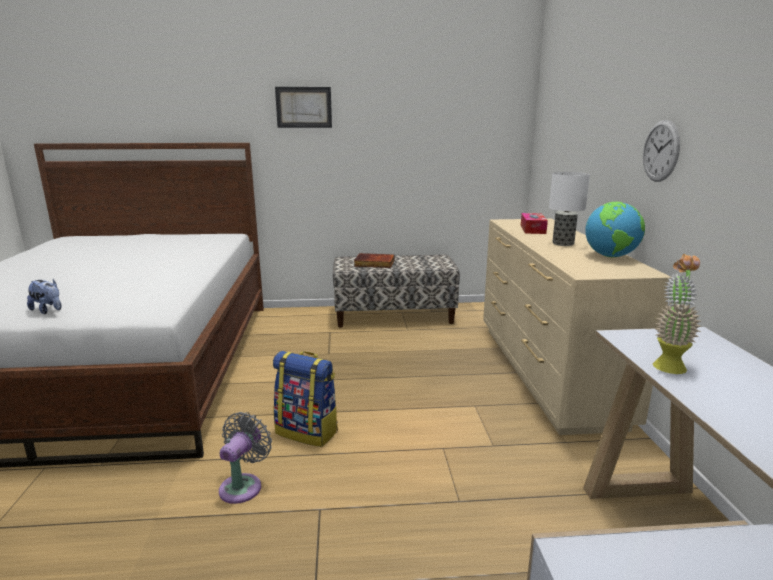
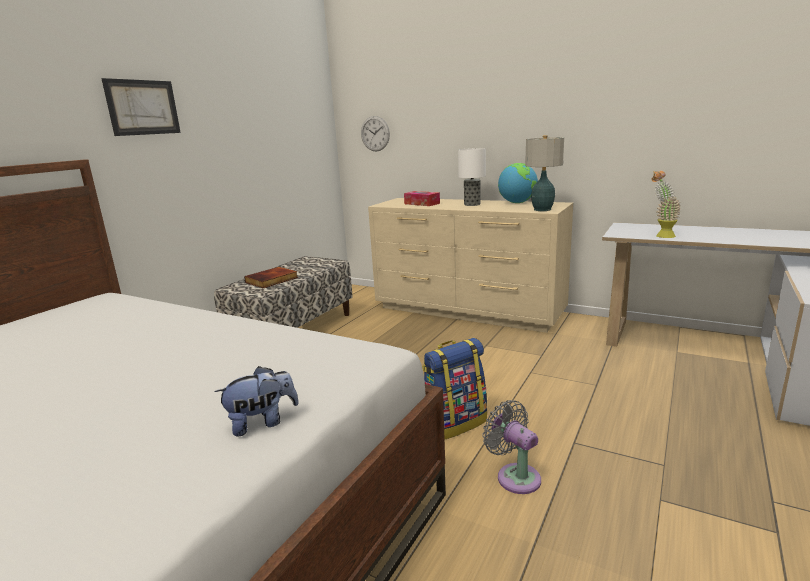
camera: 55 degrees left, 0 degrees up
(587, 270) = (542, 209): none -> table lamp
(661, 151) = (536, 124): wall clock -> wall clock (375, 133)

